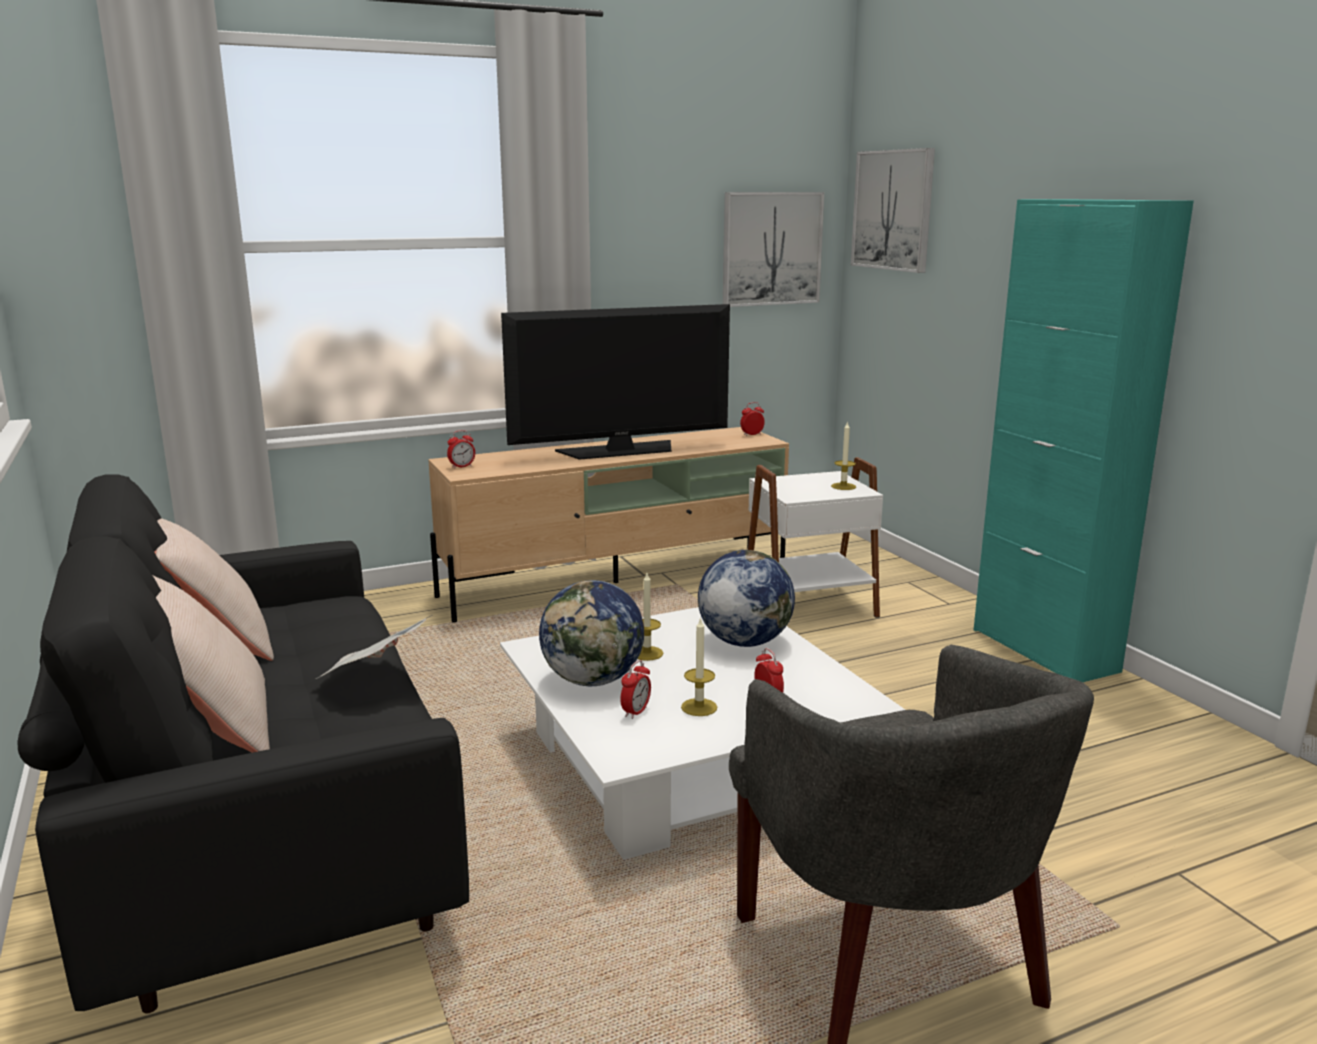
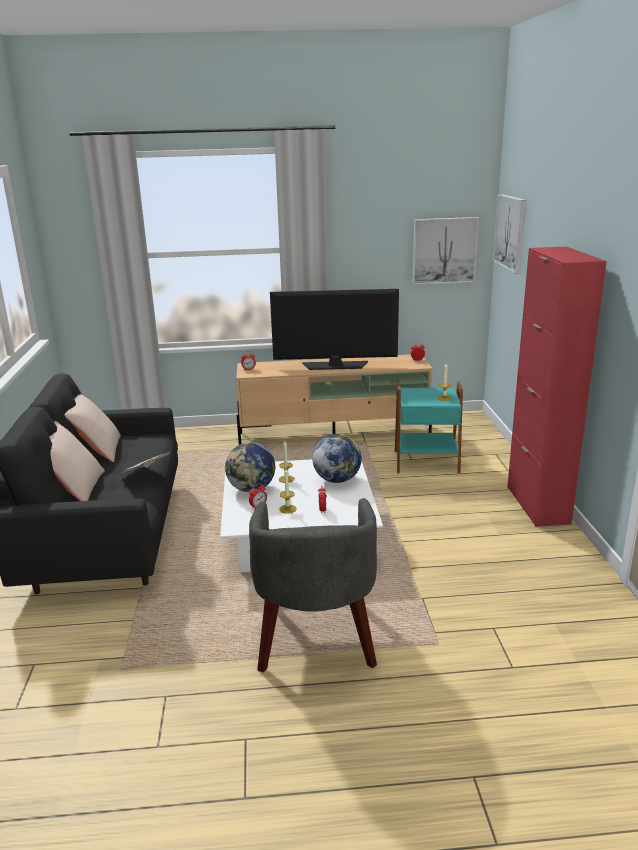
camera: 20 degrees right, 5 degrees up
(808, 605) = (426, 461): white side table -> turquoise side table
(1044, 650) = (537, 505): turquoise cabinet -> red cabinet

